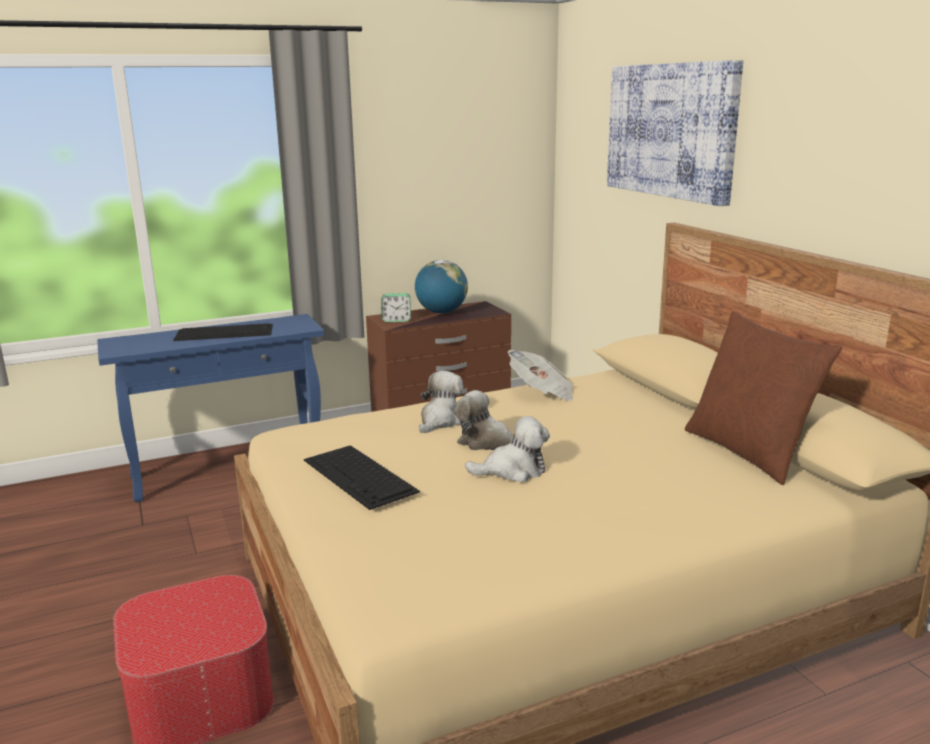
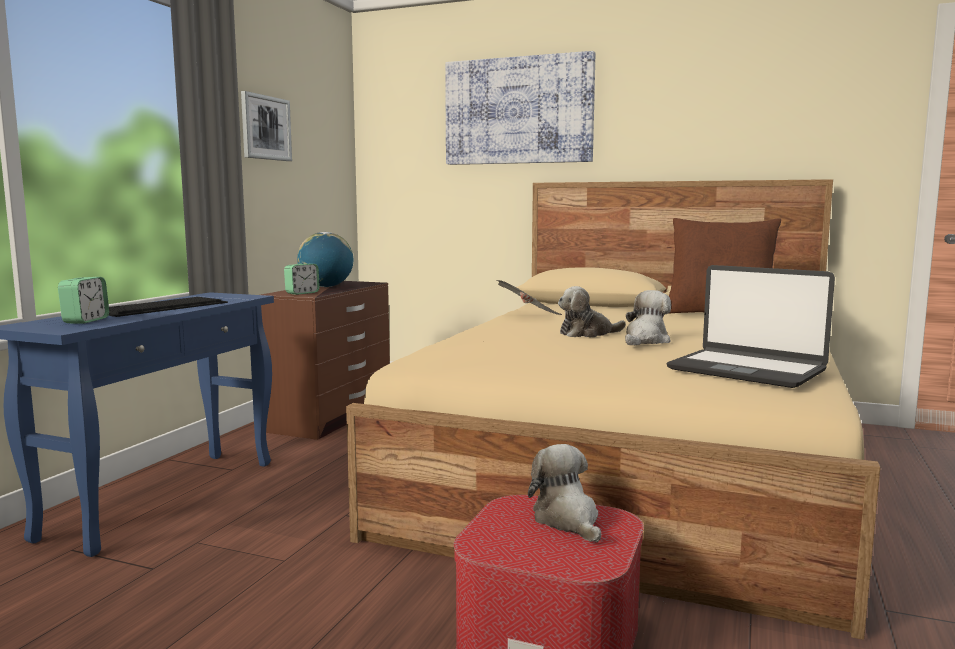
camera: 45 degrees left, 10 degrees down
(148, 343) = (86, 320): none -> alarm clock
(360, 476) = (576, 358): keyboard -> none
(409, 154) = (265, 128): none -> picture
(440, 421) = (517, 333): plush toy -> plush toy (567, 520)
(441, 550) = (746, 370): none -> laptop

